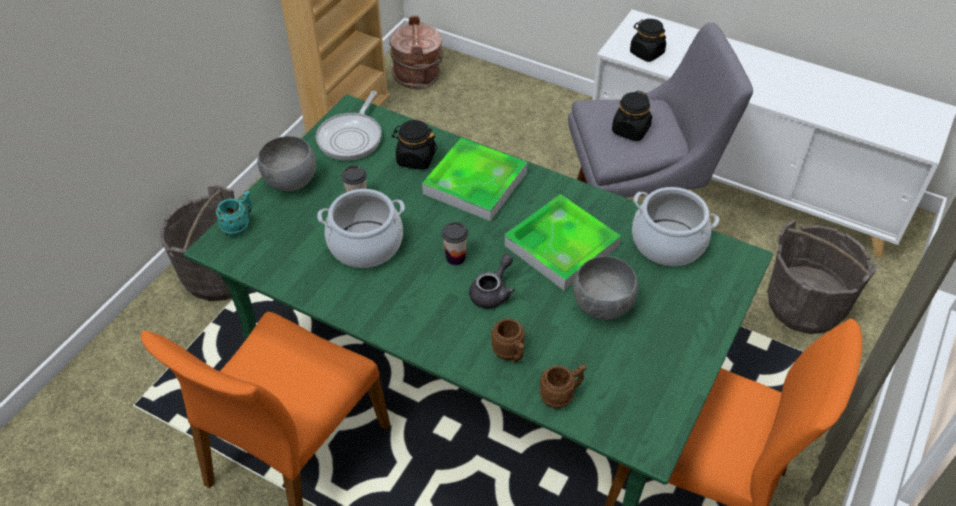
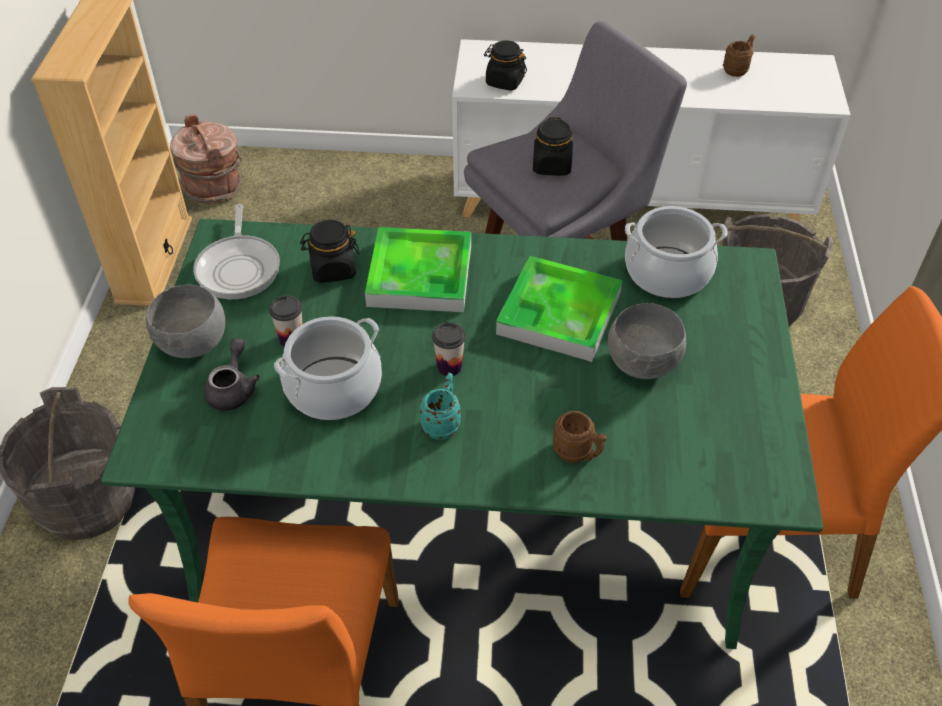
camera: 25 degrees left, 0 degrees up
(240, 226) = (158, 420): turquoise mug -> turquoise mug (443, 422)
(493, 292) = (515, 391): grey teapot -> grey teapot (233, 389)
(561, 395) = (661, 478): brown mug -> brown mug (737, 70)

